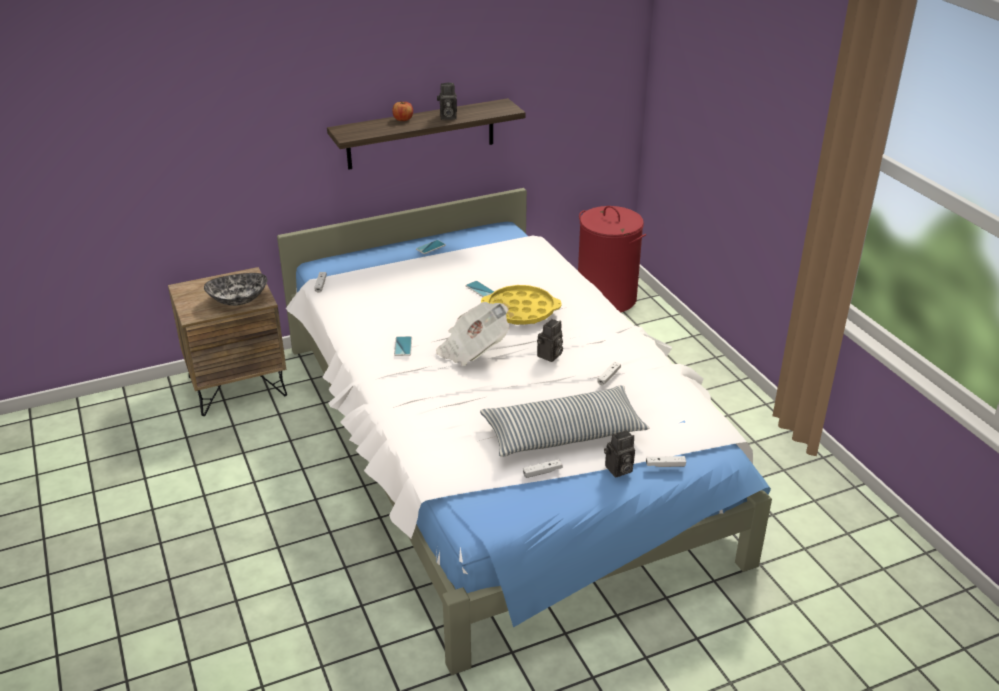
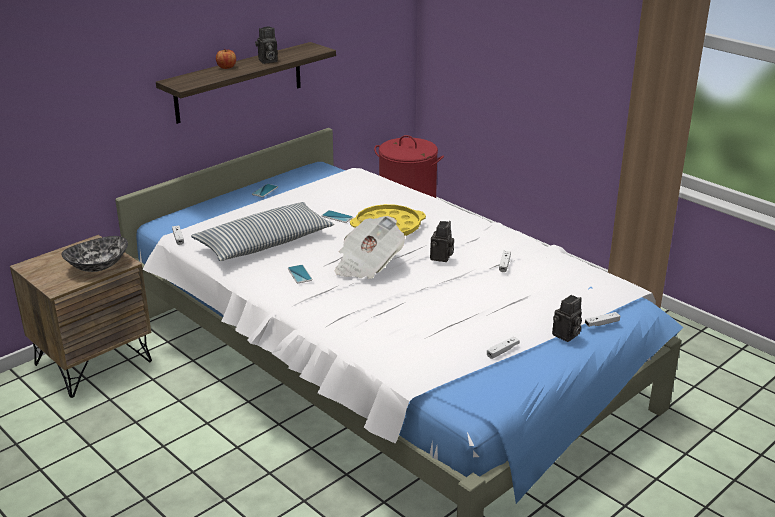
camera: 20 degrees left, 5 degrees down
(563, 433) = (497, 317): pillow -> pillow (264, 243)

